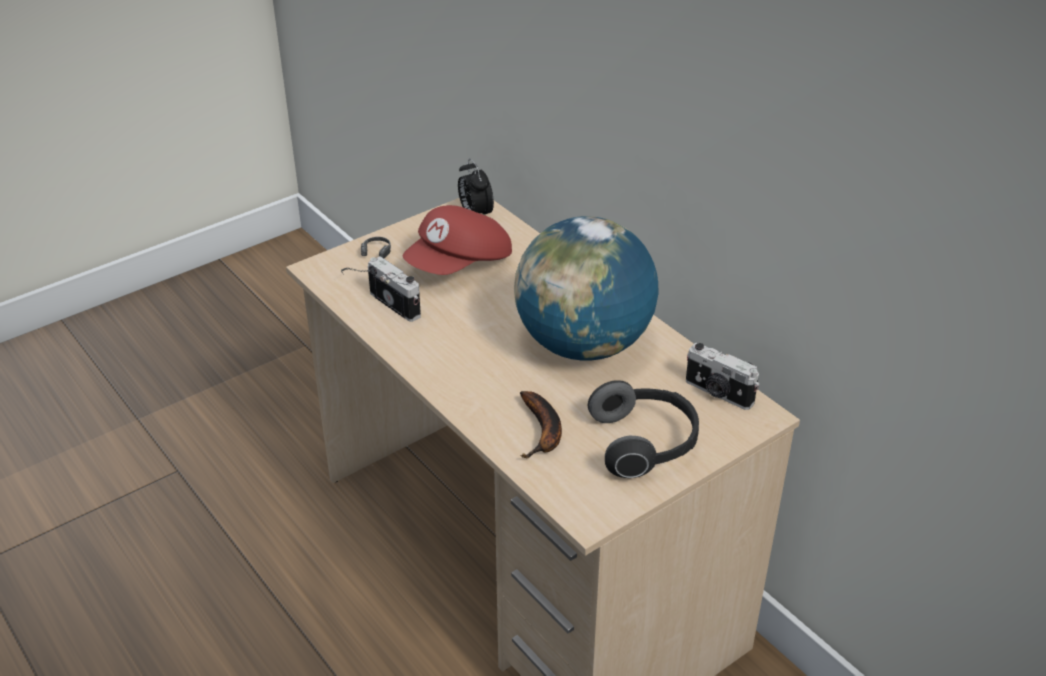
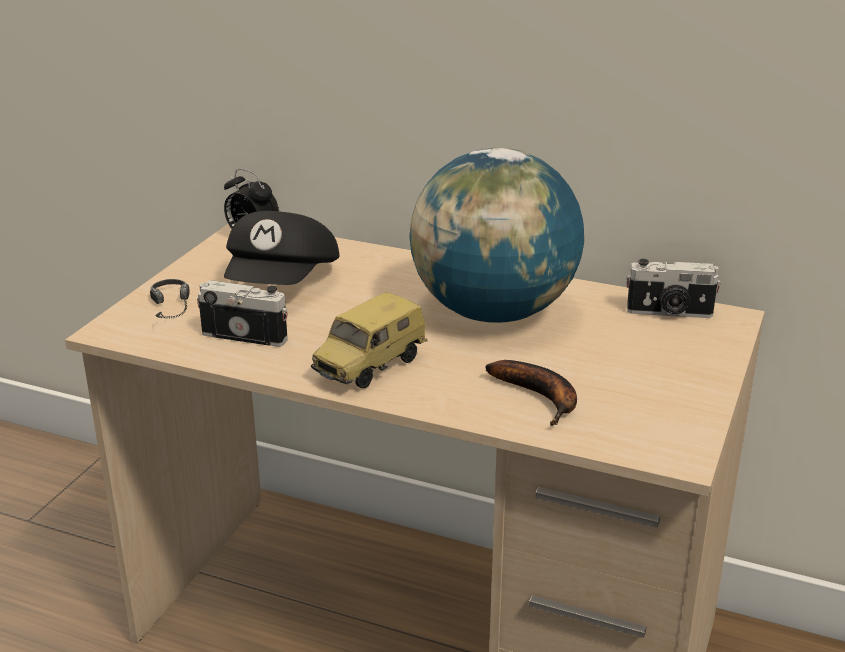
camera: 30 degrees left, 10 degrees down
(452, 363) = (371, 368): none -> toy car
(460, 265) = (283, 283): red cap -> black cap
(645, 444) = (654, 374): headphones -> none

